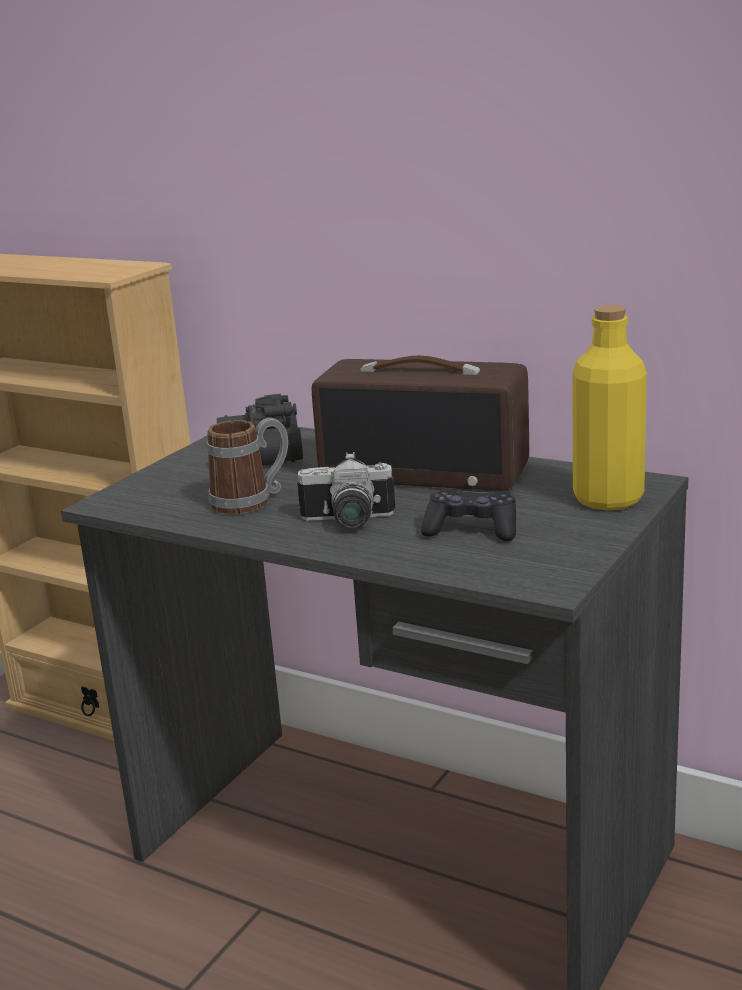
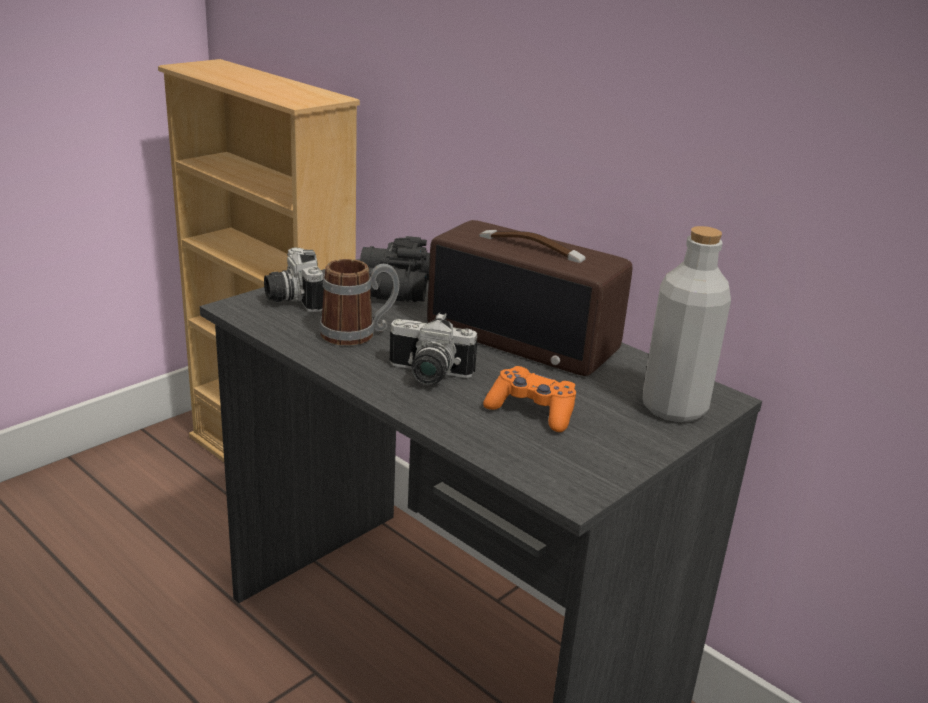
camera: 10 degrees right, 5 degrees up
(157, 484) = (291, 299): none -> camera
(472, 529) = (532, 411): black game controller -> orange game controller
(608, 499) = (674, 408): yellow bottle -> grey bottle

